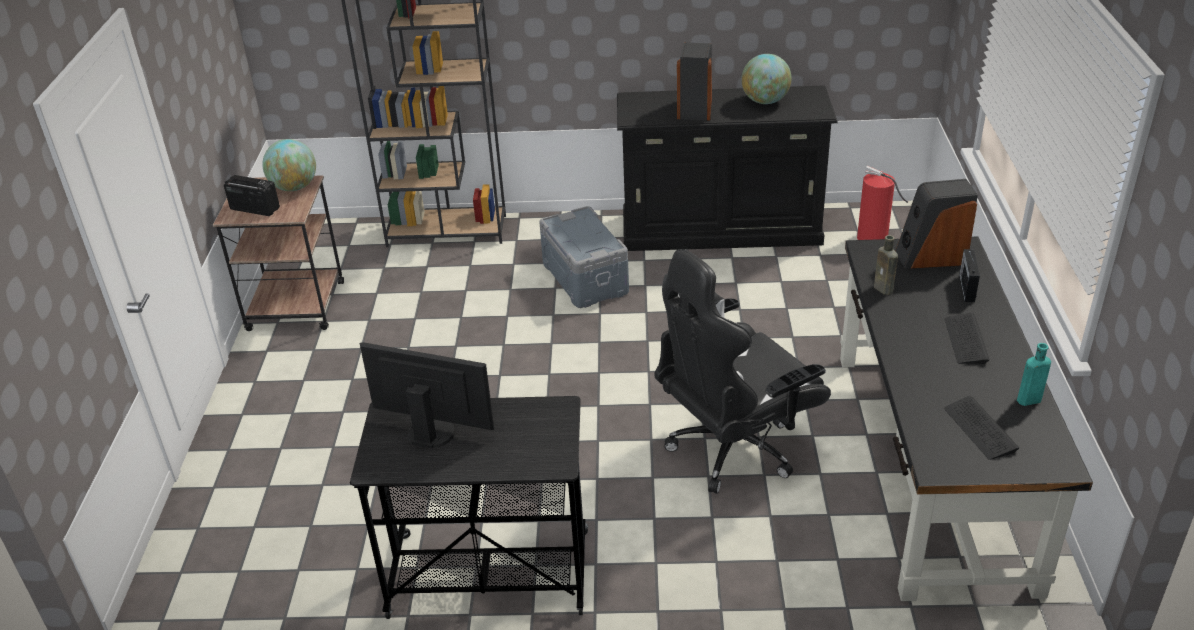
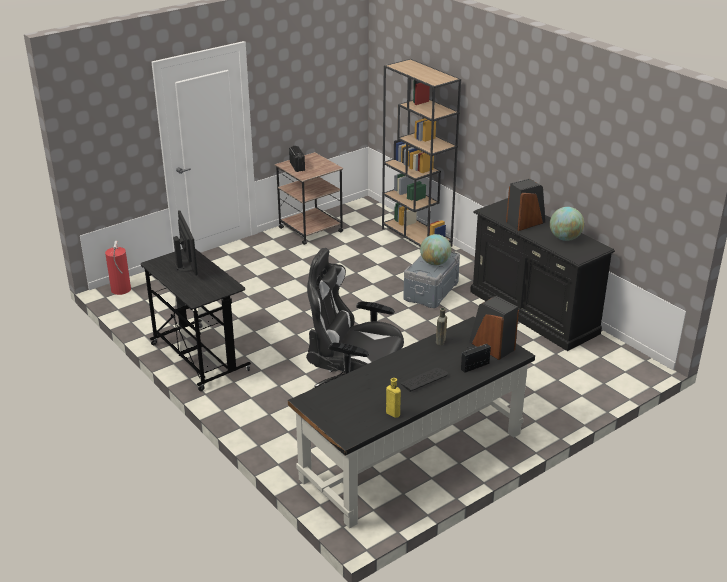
camera: 50 degrees right, 5 degrees down
(294, 187) = (324, 166): globe -> globe (435, 263)
(873, 238) = (600, 366): fire extinguisher -> fire extinguisher (120, 290)
(980, 429) = (350, 405): keyboard -> none
(1027, 400) = (392, 413): turquoise bottle -> yellow bottle

